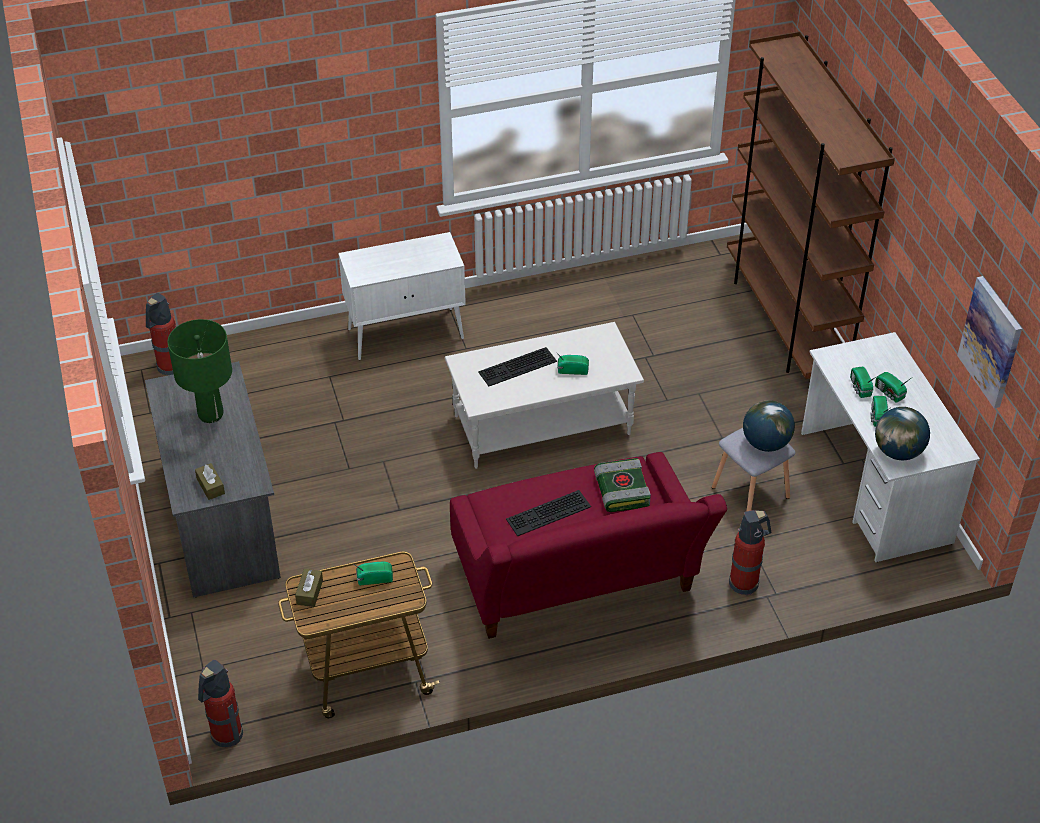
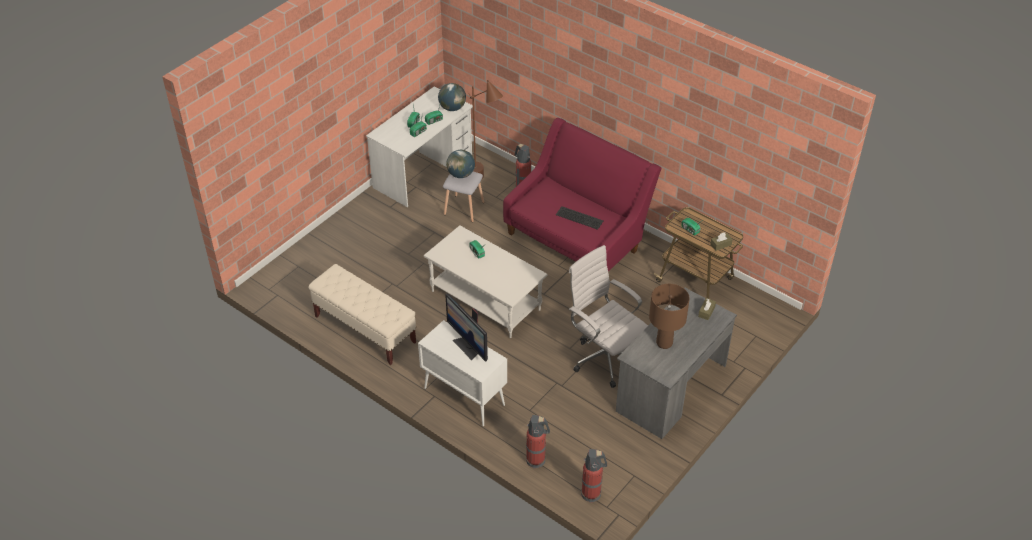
camera: 125 degrees left, 0 degrees up
(210, 414) = (664, 343): green table lamp -> brown table lamp
(225, 735) = (775, 306): fire extinguisher -> fire extinguisher (536, 460)
(335, 485) = (604, 357): none -> white office chair
(401, 266) = (469, 346): none -> monitor
(517, 368) = (494, 273): keyboard -> none
(592, 300) = (365, 329): none -> beige bench
(620, 490) = (541, 202): book -> none
(786, 321) = (320, 245): brown bookcase -> none
(795, 545) = (485, 182): none -> brown floor lamp
(991, 341) = (416, 40): picture -> none

